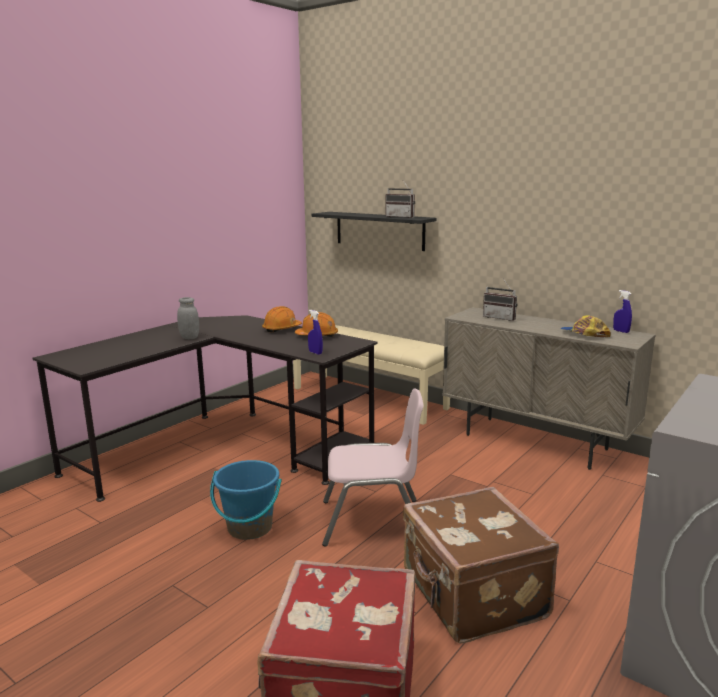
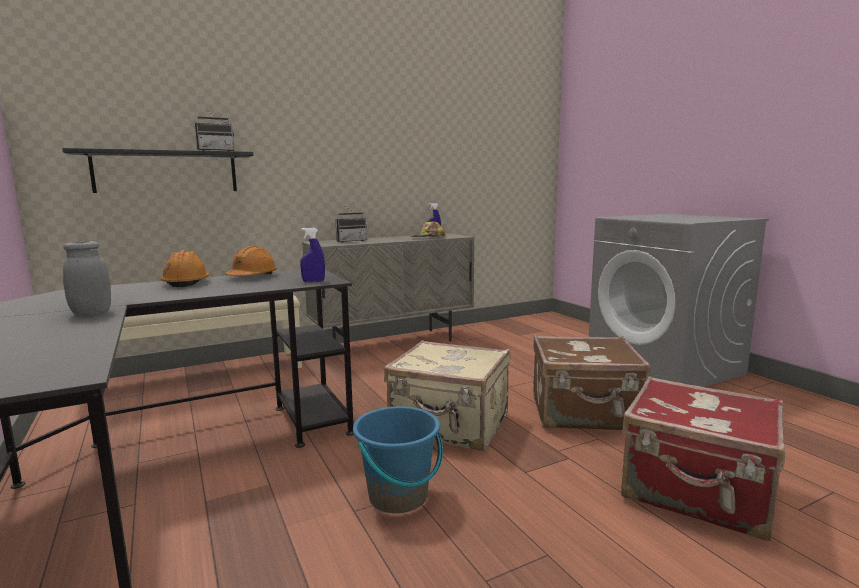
camera: 65 degrees left, 5 degrees down
(372, 521) = (450, 426): pink chair -> beige suitcase

